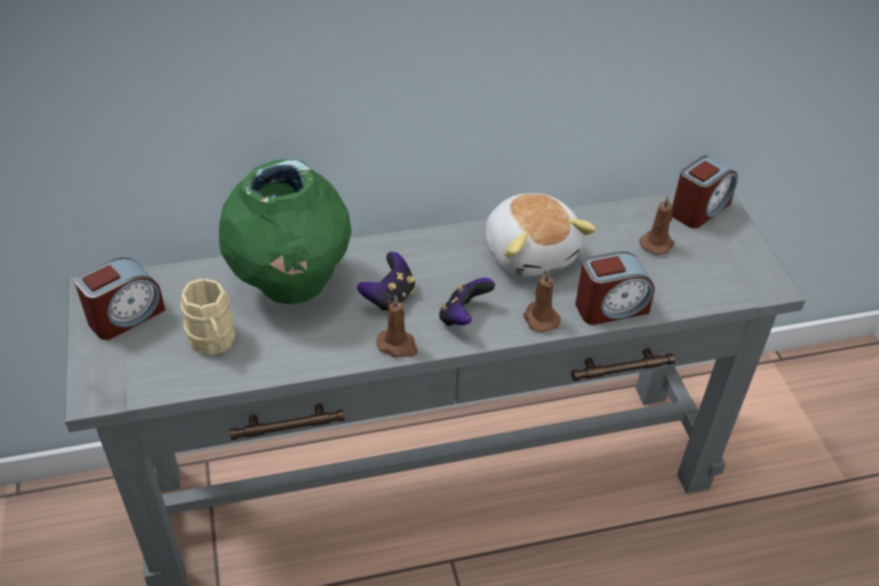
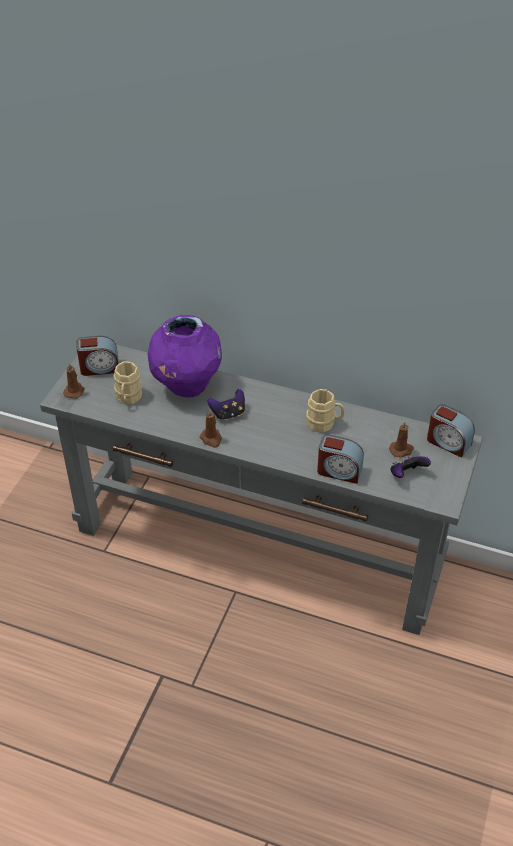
camera: 35 degrees right, 0 degrees up
(291, 285) = (186, 386): green vase -> purple vase
(463, 317) = (256, 440): game controller -> game controller (406, 475)
(531, 252) = (324, 423): plush toy -> beige mug
(540, 318) = (295, 458): brown candle -> brown candle (74, 391)
(699, 209) = (448, 442): alarm clock -> alarm clock turned 45 degrees clockwise

